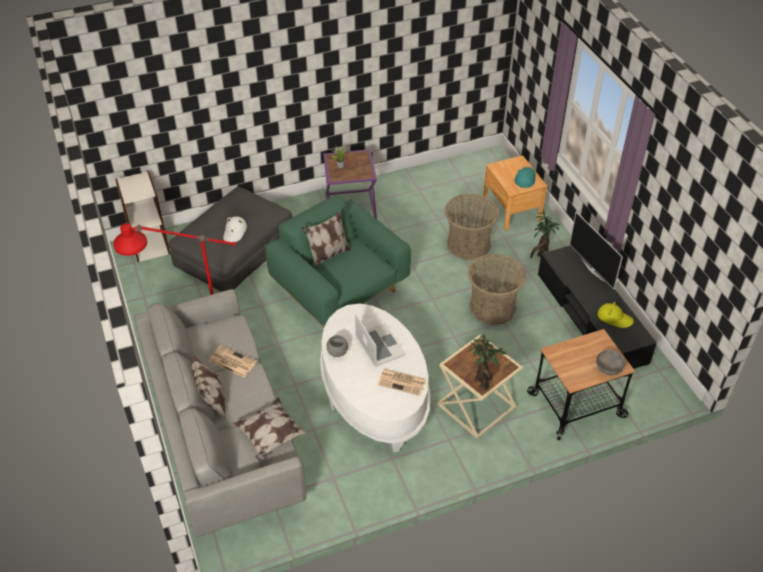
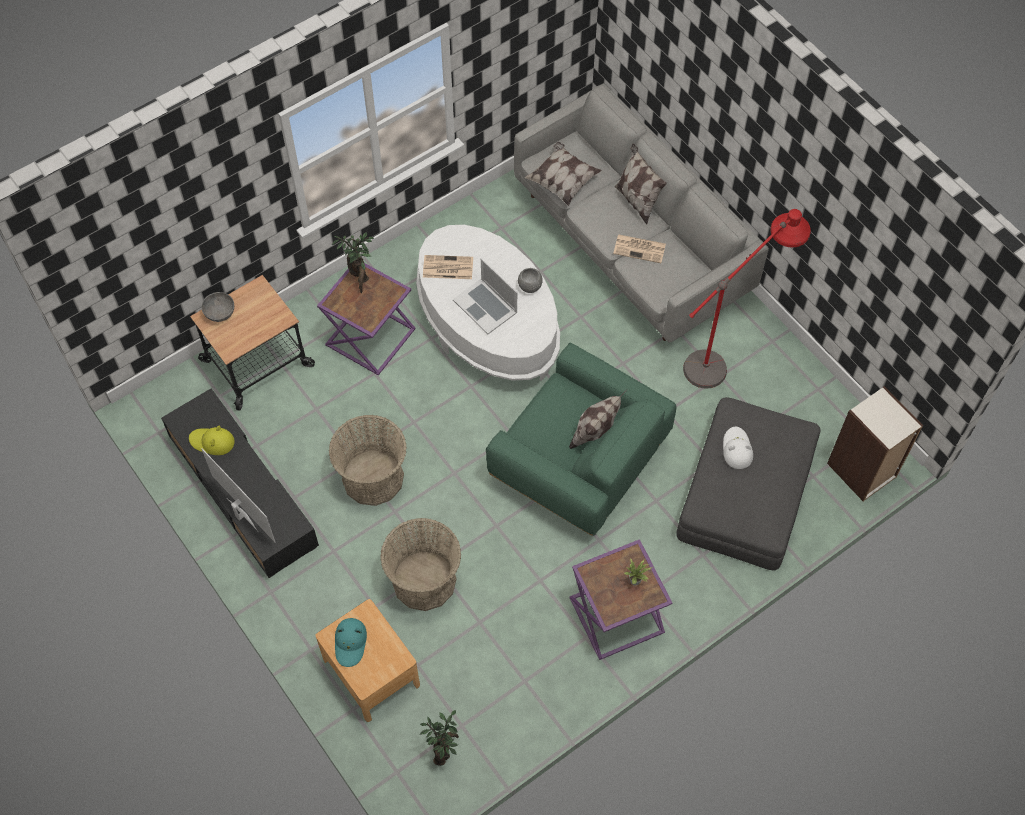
camera: 165 degrees right, 15 degrees up
(476, 407) = (370, 335): beige side table -> purple side table
(540, 253) = (318, 589): potted plant -> potted plant (444, 751)

